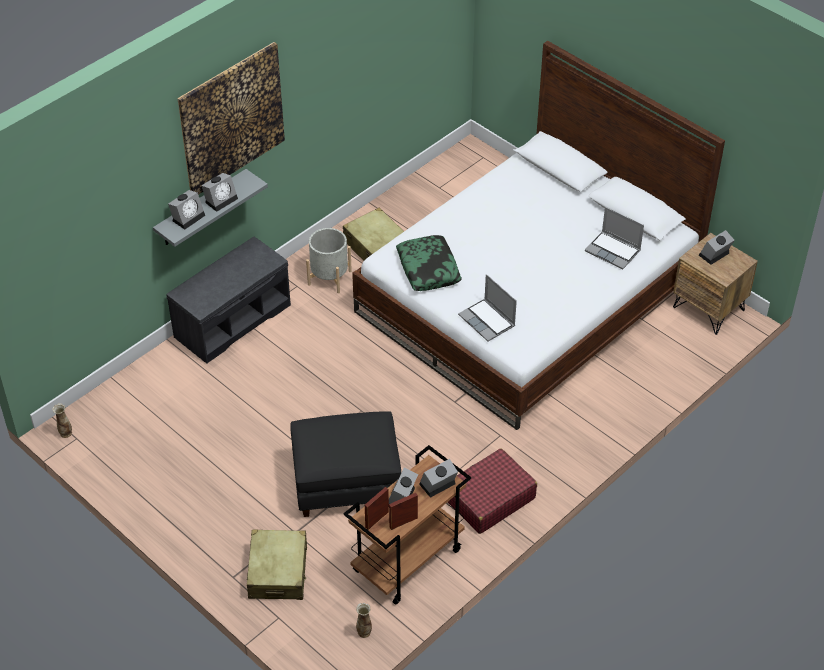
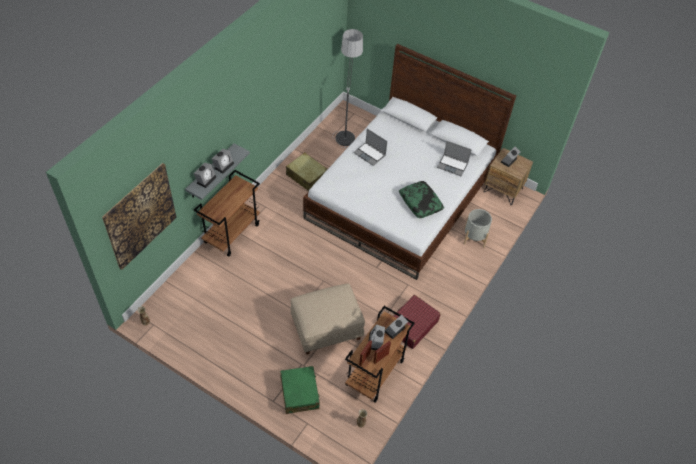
camera: 15 degrees left, 5 degrees up
(231, 119) = (225, 115): picture -> picture (140, 216)
(232, 320) = (232, 233): grey bench -> brown cart
(278, 572) = (299, 393): beige suitcase -> green suitcase
(329, 277) = (283, 199): grey planter -> grey planter (474, 237)
(346, 484) = (326, 329): black ottoman -> beige ottoman
(428, 269) = (350, 190): pillow -> pillow (420, 202)
(462, 179) = (345, 128): none -> floor lamp
(488, 321) = (393, 218): laptop -> laptop (370, 154)

